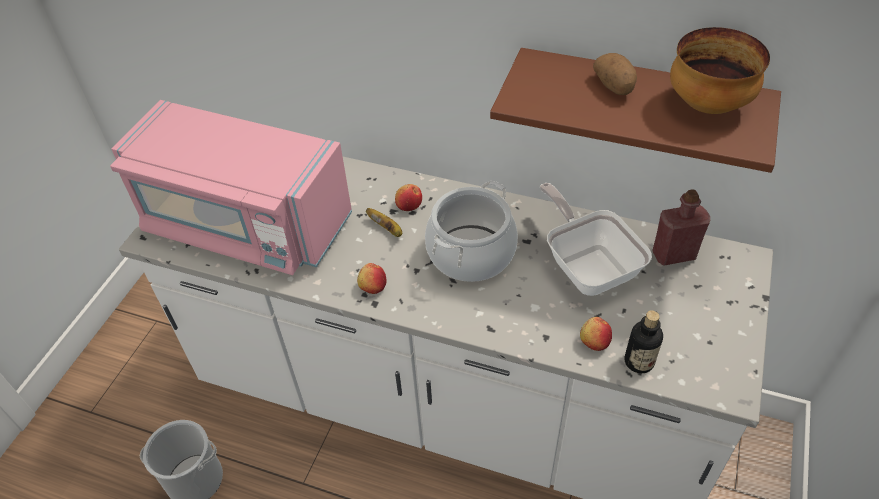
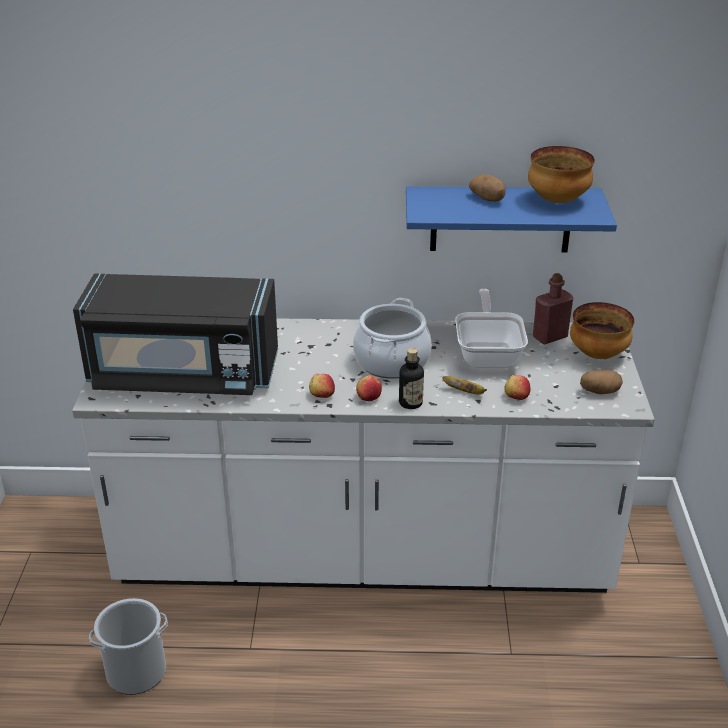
camera: 20 degrees left, 15 degrees down
(245, 224) = (183, 374): pink microwave -> black microwave
(387, 229) = (313, 358): banana -> banana (465, 392)
(409, 205) = (322, 340): apple -> apple (368, 397)
(588, 266) = (488, 354): frying pan -> frying pan turned 45 degrees clockwise
(638, 105) = (501, 219): brown shelf -> blue shelf
(639, 361) = (555, 402): bottle -> bottle (410, 403)
(703, 358) = (600, 391): none -> potato
(725, 296) = (598, 354): none -> bowl

